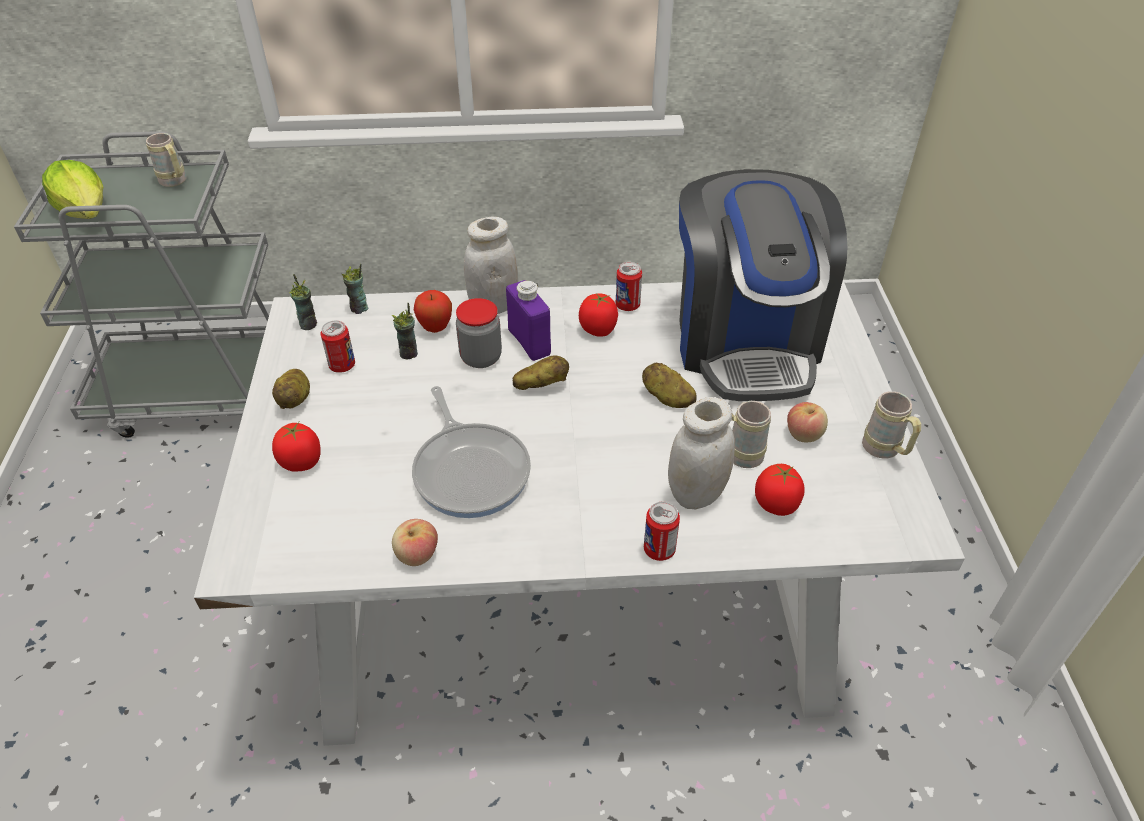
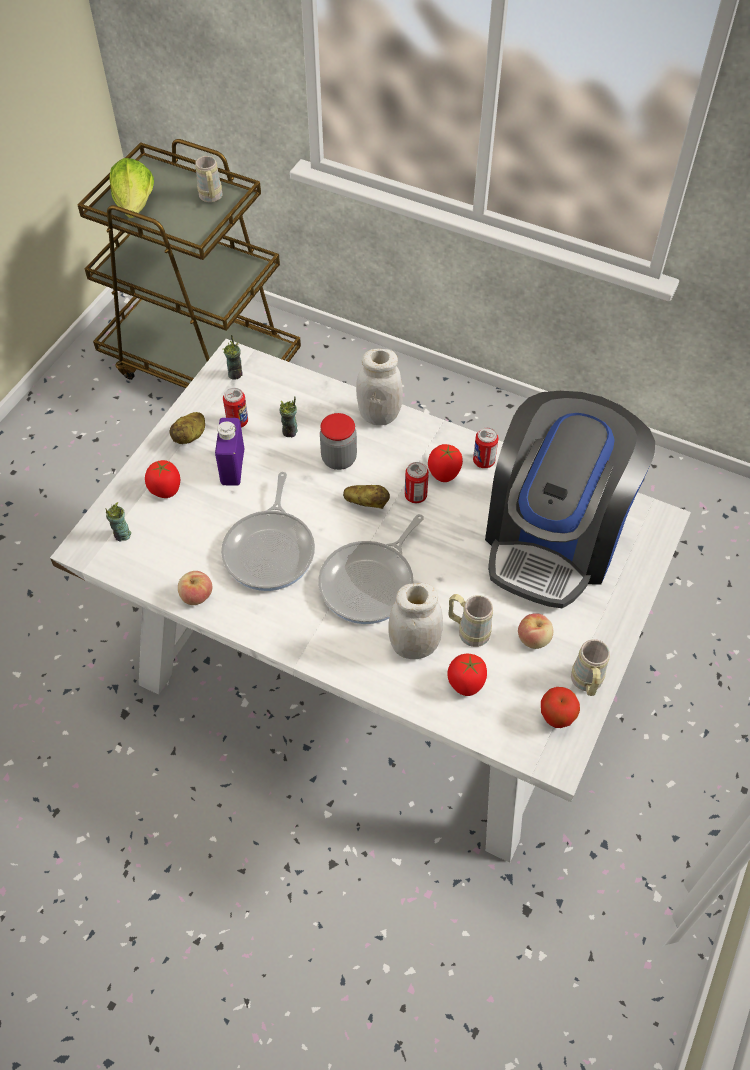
camera: 30 degrees right, 10 degrees up
(207, 392) = (202, 363): grey cart -> brown cart
(359, 308) = (279, 375): cup -> cup (122, 535)
(435, 328) = (323, 417): apple -> apple (556, 718)
(529, 342) = (383, 461): purple bottle -> purple bottle (232, 467)
(603, 455) = (370, 582): none -> frying pan
(659, 550) = (356, 674): can -> can (415, 496)
(667, 398) = (452, 558): potato -> none

